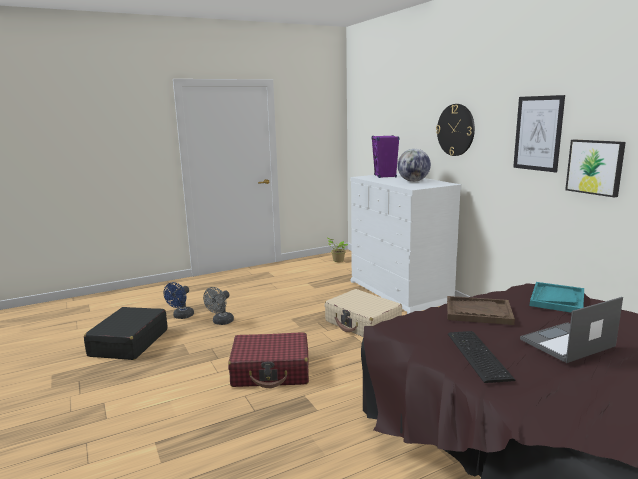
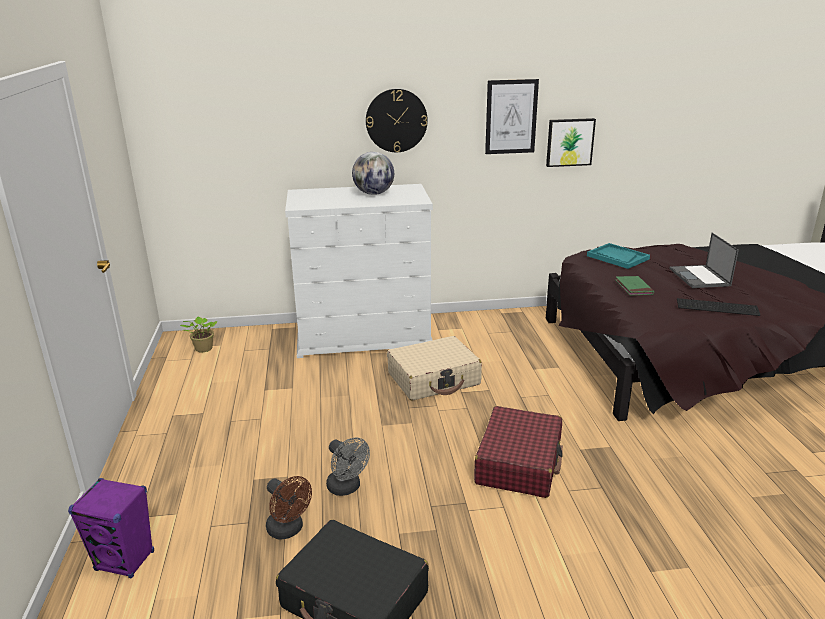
camera: 70 degrees left, 10 degrees up
(181, 316) = (288, 530): blue fan -> brown fan
(385, 176) = (314, 197): purple speaker -> purple speaker (125, 561)
(478, 312) = (634, 288): brown tray -> green book

